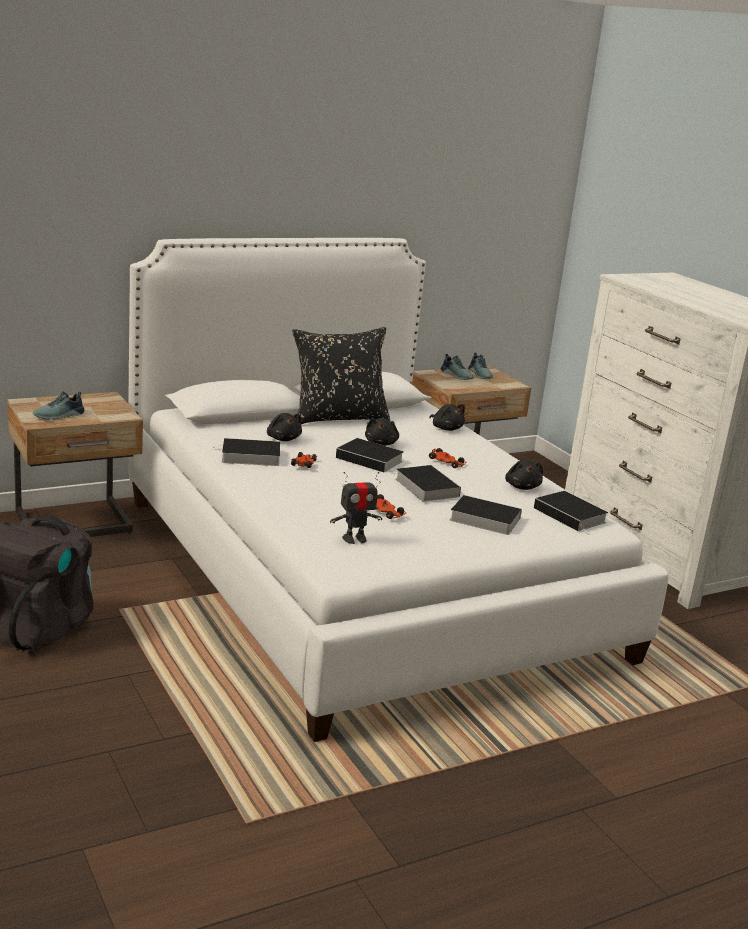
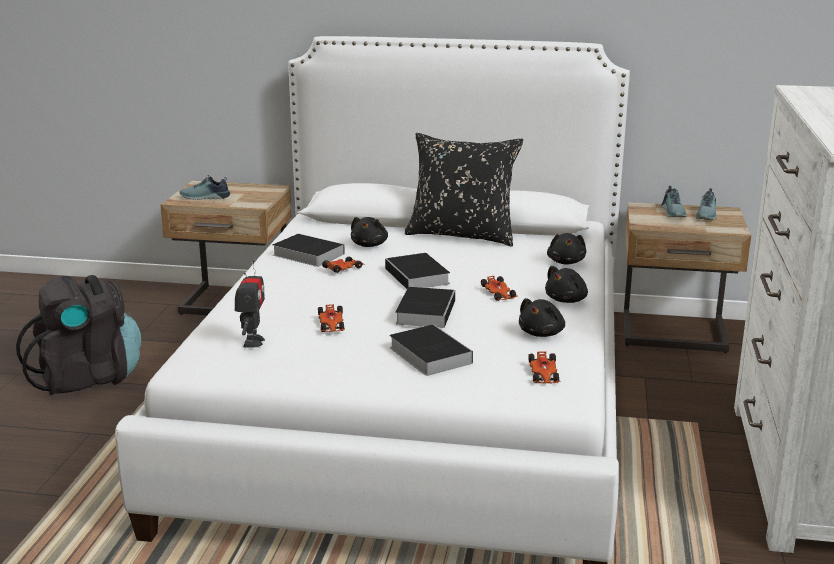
camera: 40 degrees right, 0 degrees up
(354, 539) = (252, 342): toy robot -> toy robot turned 105 degrees counterclockwise
(381, 443) = (462, 264): black plush toy -> black plush toy (567, 300)
(571, 516) = (543, 374): book -> toy car

